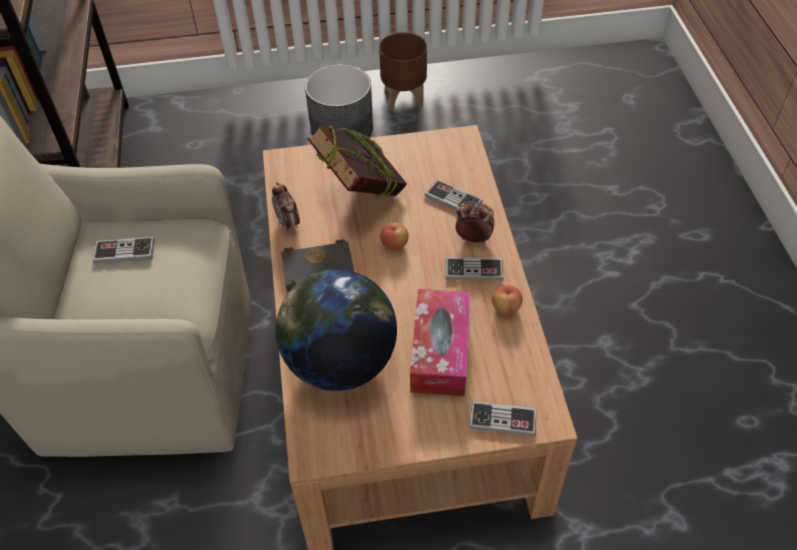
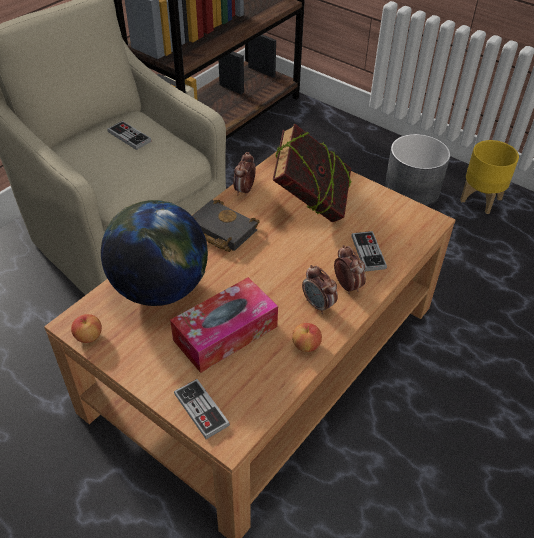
camera: 45 degrees right, 5 degrees down
(394, 244) = (289, 249): apple -> apple (89, 336)
(404, 99) = (480, 200): brown planter -> yellow planter
(474, 270) = (318, 305): game controller -> alarm clock

